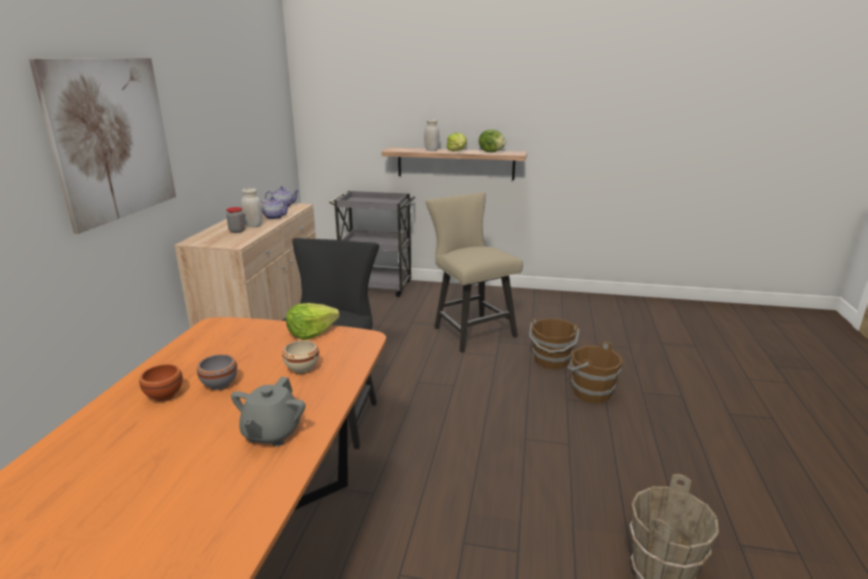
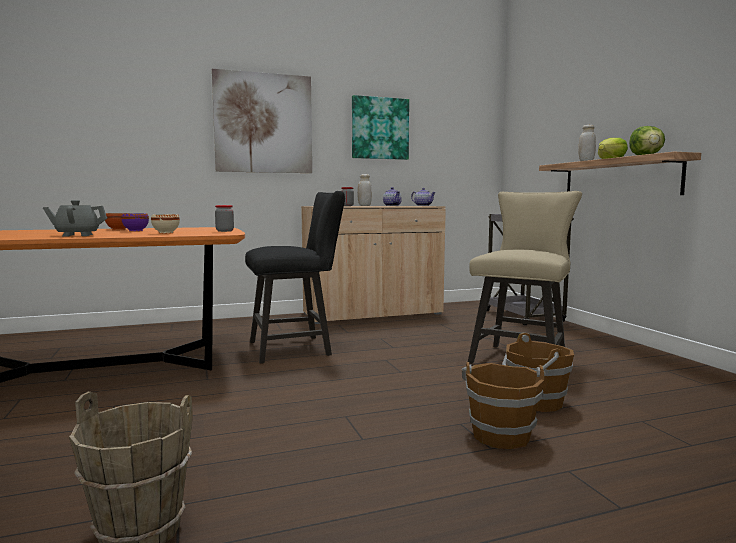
camera: 60 degrees right, 15 degrees down
(217, 118) = (380, 128): none -> picture
(218, 385) = (135, 231): grey bowl -> purple bowl
(311, 333) = (224, 231): lettuce -> jar

